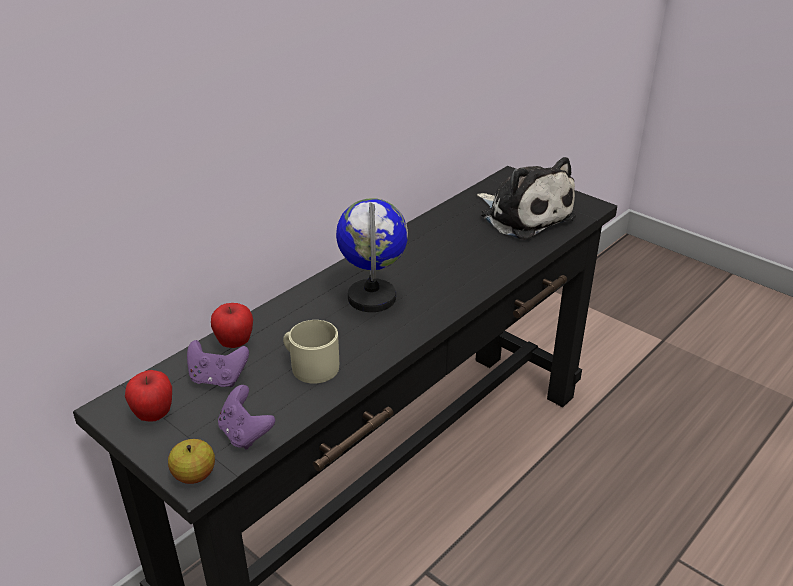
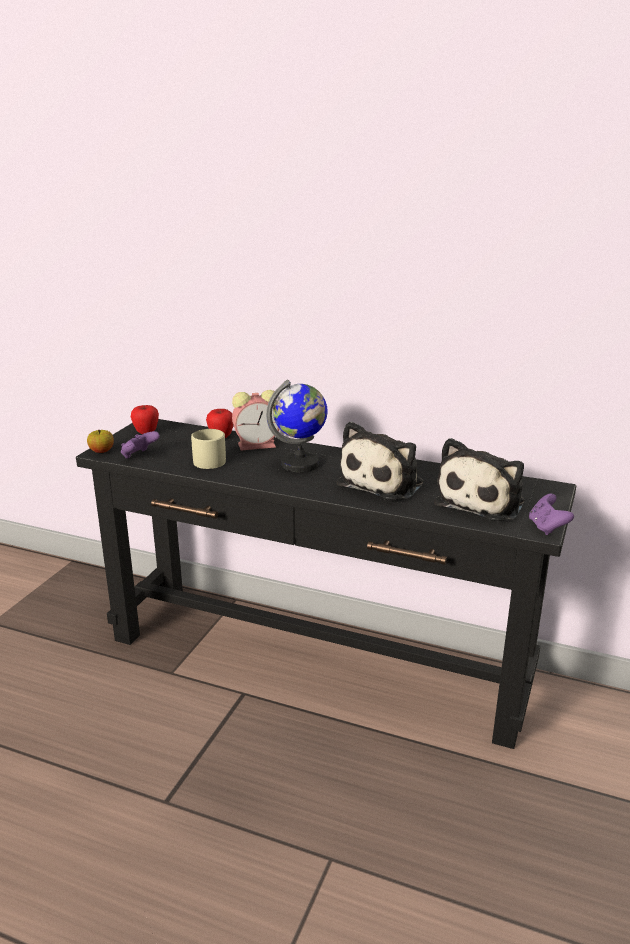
camera: 70 degrees right, 10 degrees down
(218, 379) = (184, 440): purple game controller -> purple game controller (547, 528)
(288, 317) = (258, 445): none -> alarm clock
(453, 255) = (384, 482): none -> plush toy

